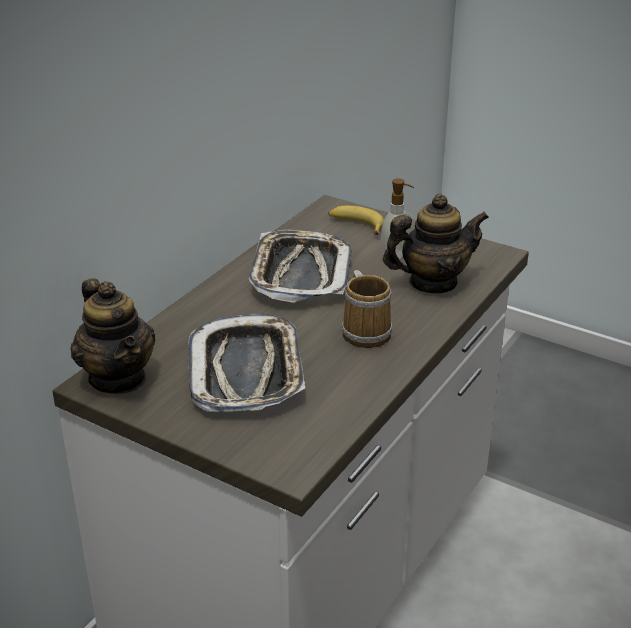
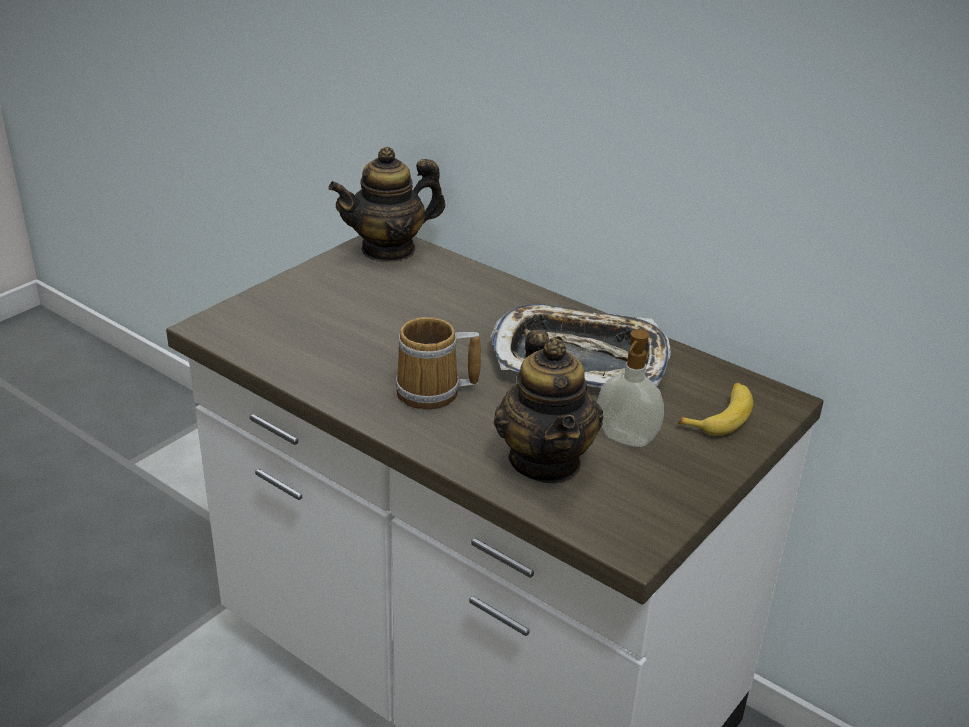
camera: 95 degrees right, 0 degrees up
(247, 372) = (375, 312): tray -> none

